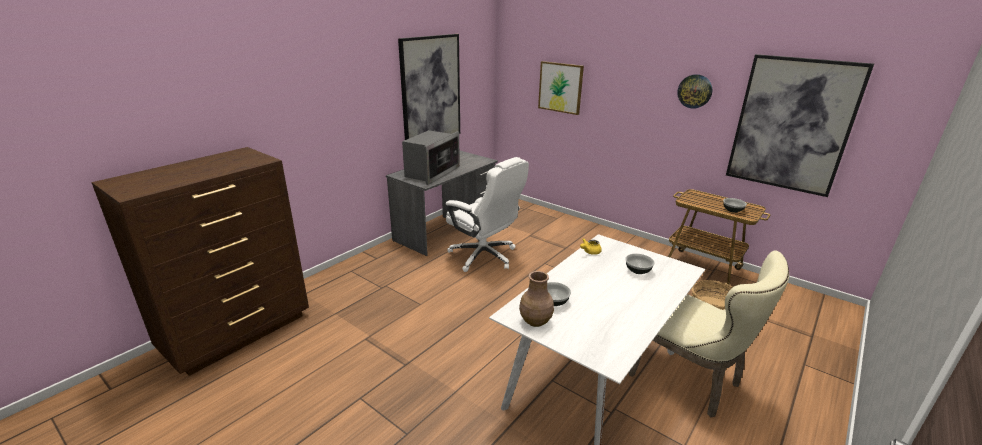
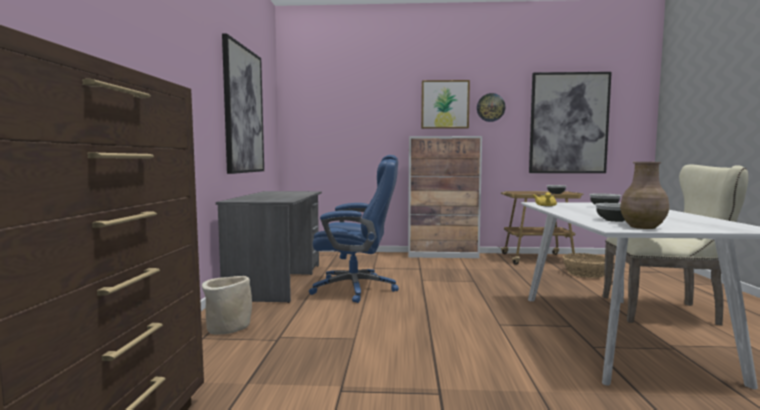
camera: 35 degrees left, 20 degrees down
(371, 266) = (228, 327): none -> beige planter
(431, 172) = (270, 197): microwave -> none
(484, 256) = (356, 288): white office chair -> blue office chair
(560, 87) = (360, 121): picture -> picture (445, 104)
(615, 235) = (443, 255): none -> cabinet

